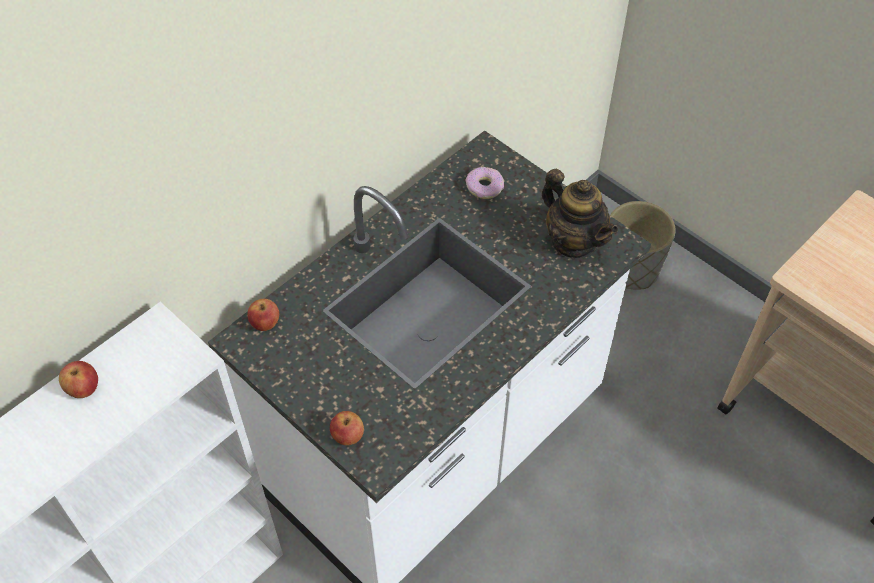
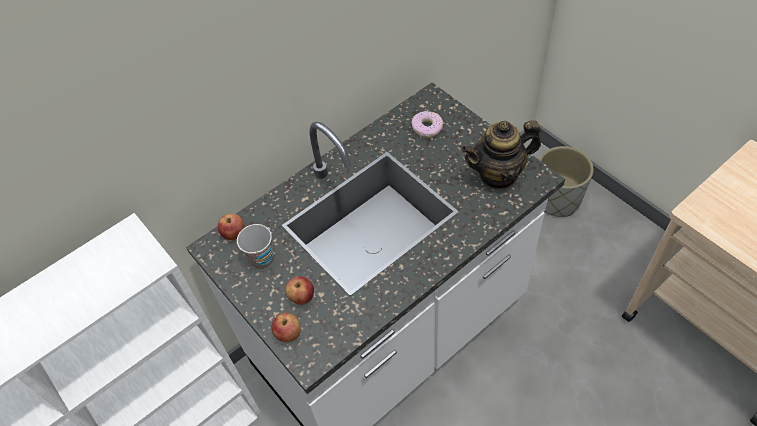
camera: 10 degrees right, 0 degrees up
(84, 389) = (58, 285): apple -> apple (302, 297)
(304, 352) = (262, 259): none -> cup
(574, 241) = (498, 175): teapot -> teapot turned 105 degrees clockwise

